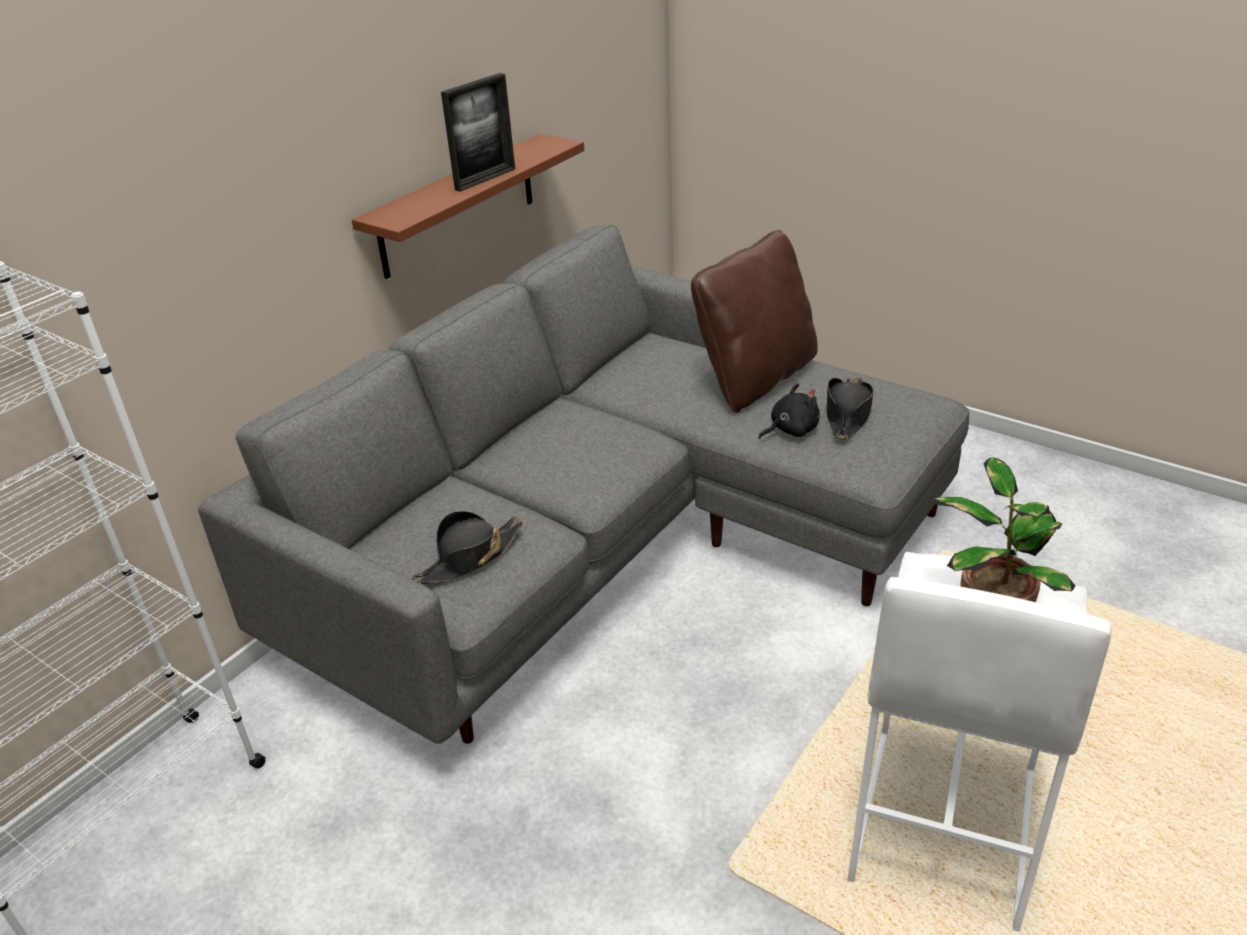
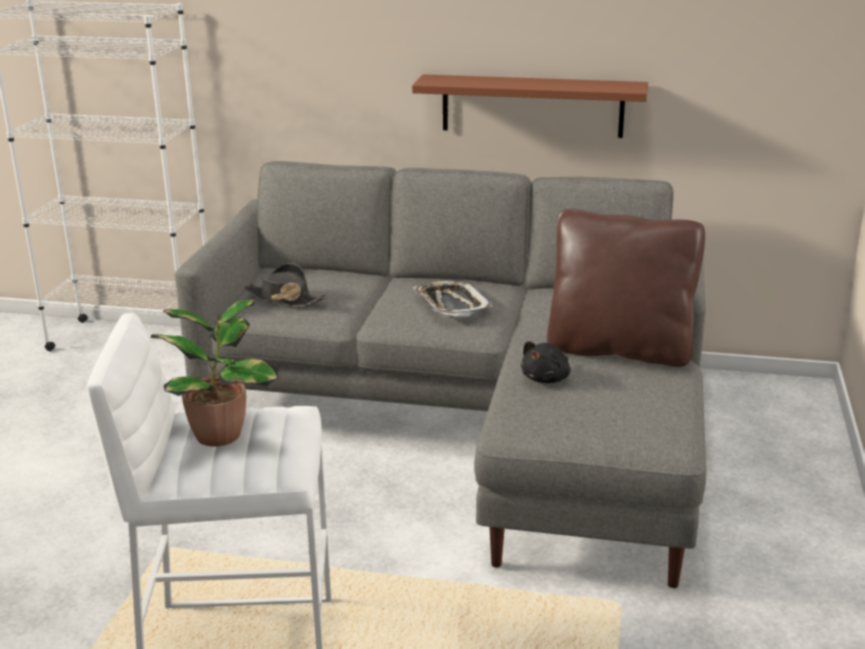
camera: 65 degrees right, 10 degrees down
(485, 179) = (528, 85): picture frame -> none
(587, 443) = (451, 304): none -> tray
(790, 430) = (547, 379): black plush toy -> black plush toy turned 90 degrees clockwise
(847, 415) = (596, 399): black hat -> none

